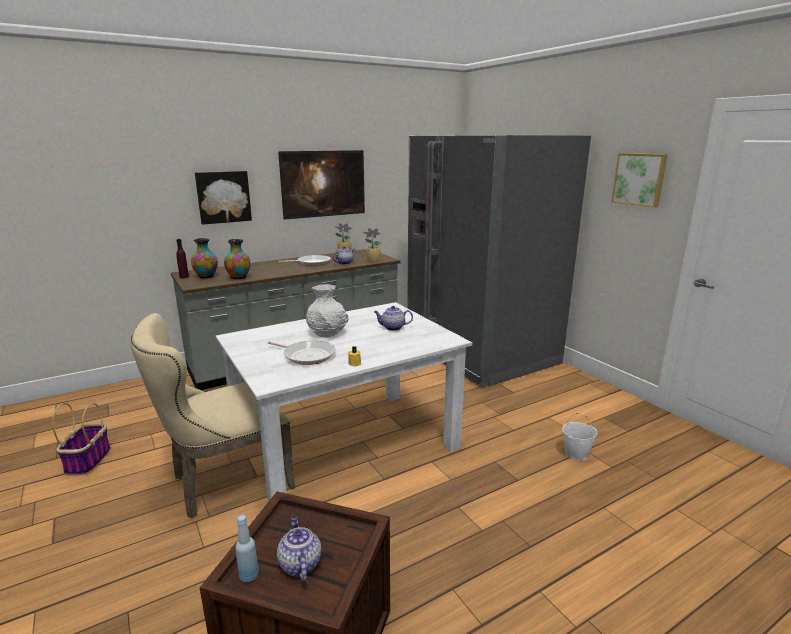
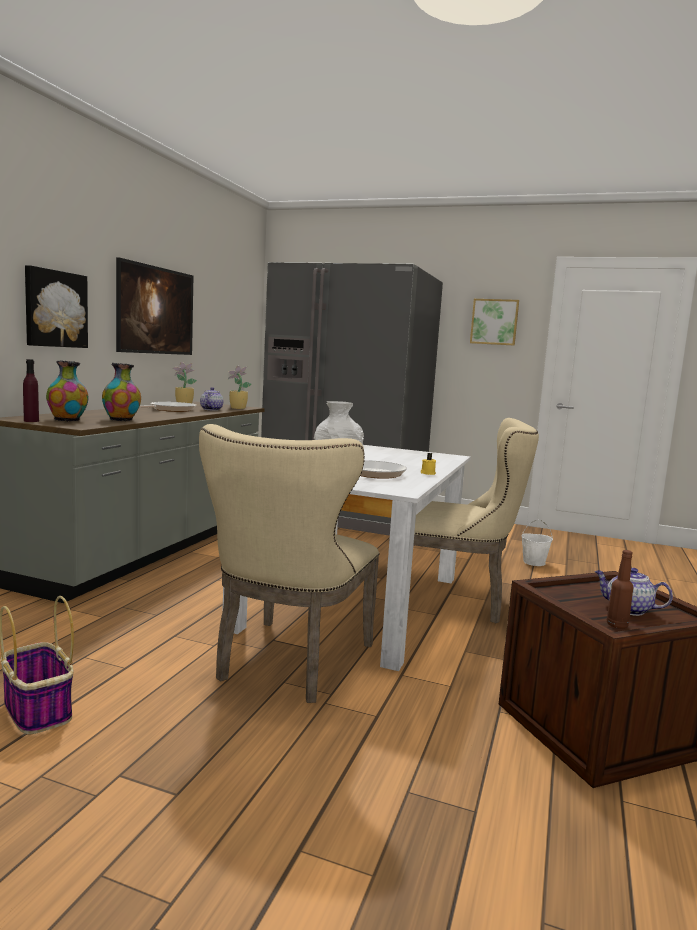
camera: 40 degrees left, 10 degrees down
(249, 575) = (617, 625): blue bottle -> brown bottle
(392, 328) = (383, 454): teapot -> none
(419, 471) = (454, 602): none -> beige chair

